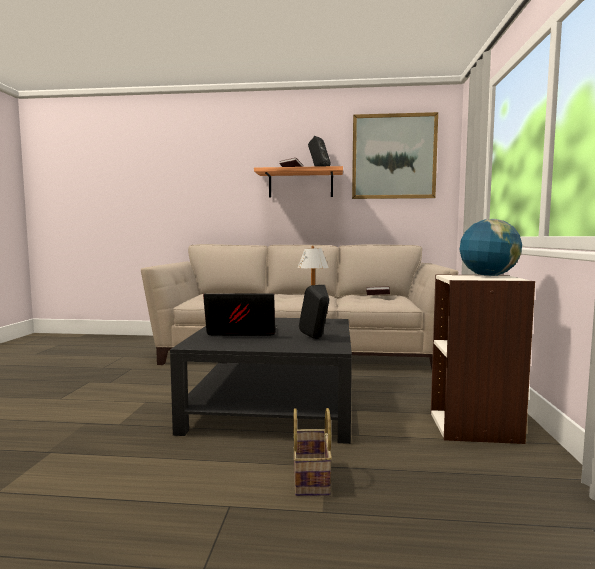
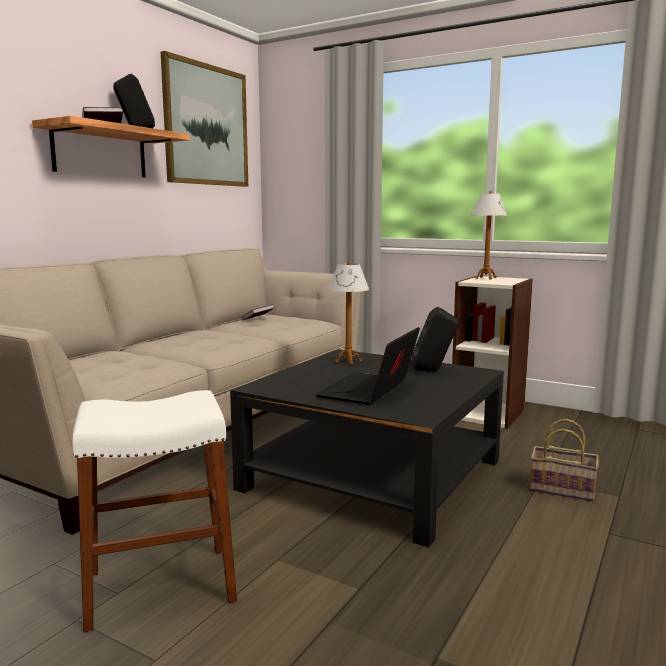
camera: 65 degrees left, 5 degrees up
(116, 387) = (160, 586): none -> white stool
(488, 276) = (485, 278): globe -> table lamp

